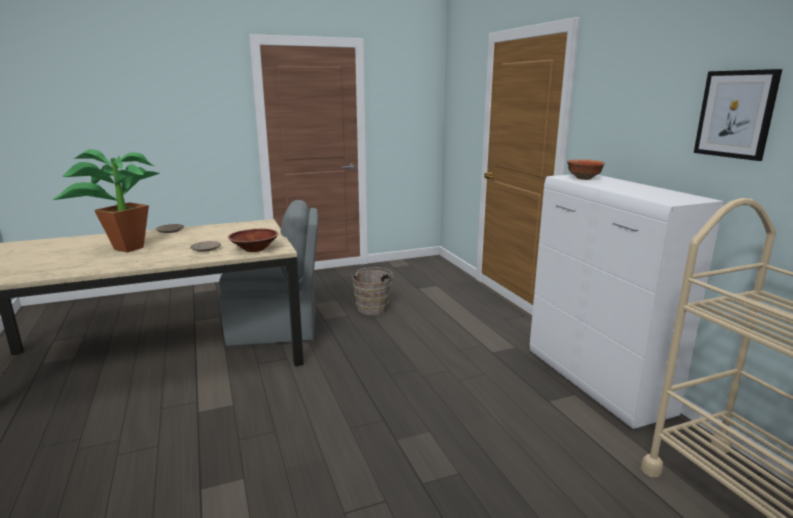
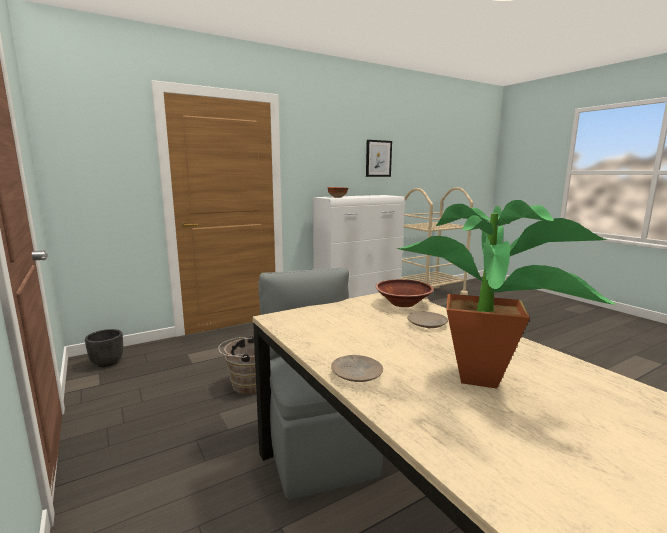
camera: 100 degrees left, 5 degrees down
(427, 265) = (107, 362): none -> black planter

